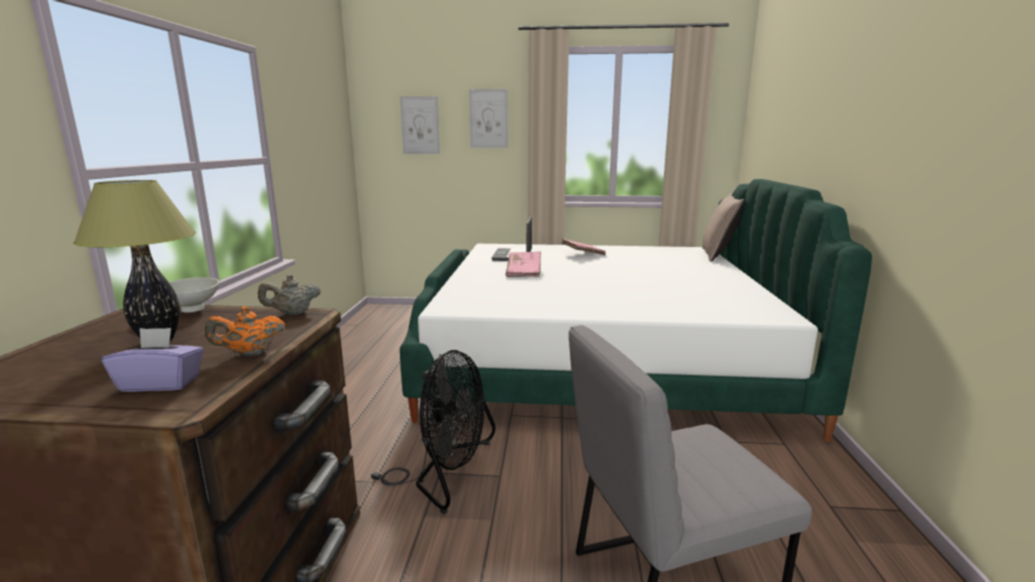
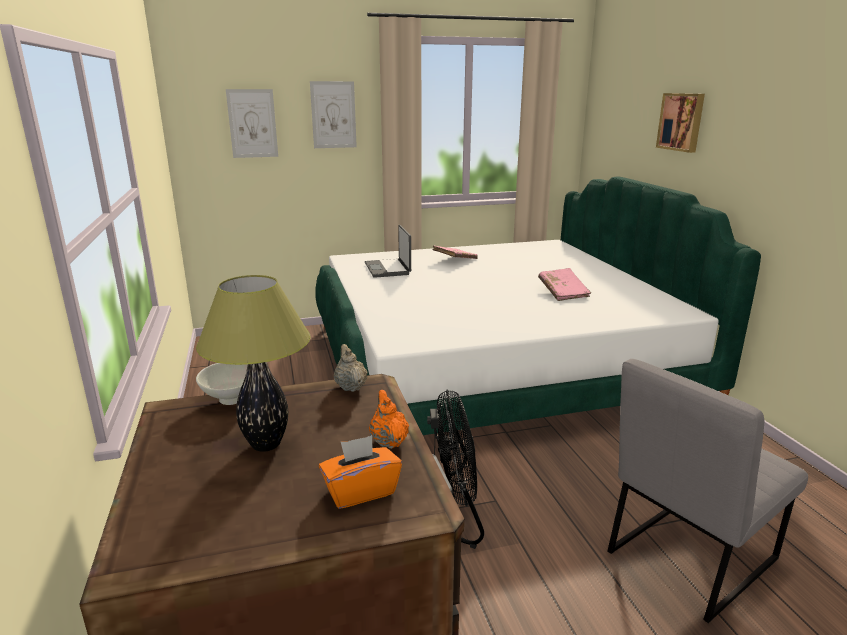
camera: 20 degrees left, 5 degrees up
(161, 383) = (360, 491): purple tissue box -> orange tissue box
(250, 353) = (388, 441): orange teapot -> orange teapot turned 120 degrees clockwise
(292, 313) = (350, 387): beige teapot -> beige teapot turned 120 degrees clockwise
(524, 272) = (422, 289): pink book -> pink book (563, 292)
(718, 255) = (576, 249): pillow -> none
(814, 113) = (681, 122): none -> picture

